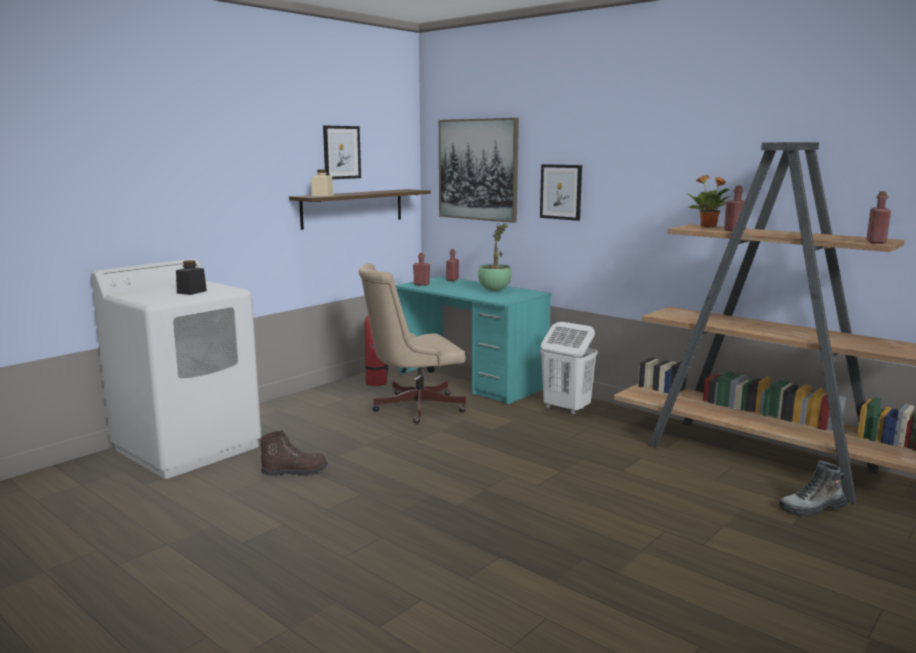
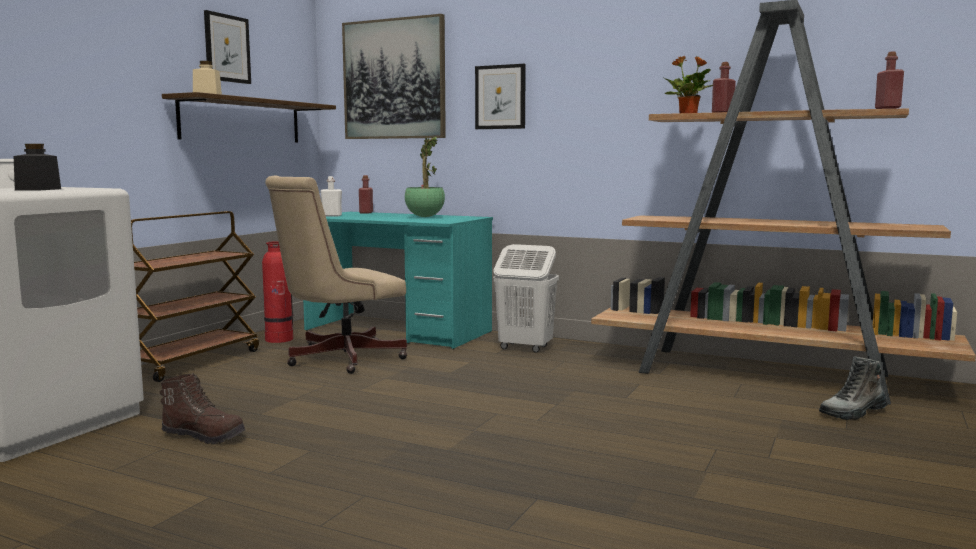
camera: 15 degrees left, 5 degrees down
(295, 472) = (204, 436): brown boot -> brown boot turned 45 degrees clockwise
(307, 400) = (192, 362): none -> brown cart
(421, 284) = (332, 216): red bottle -> white bottle

